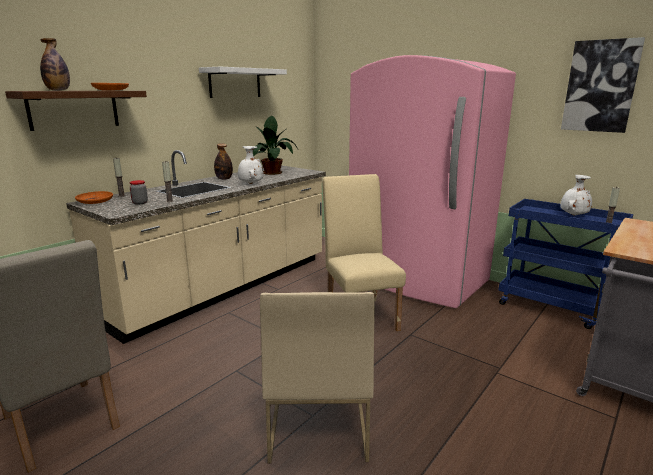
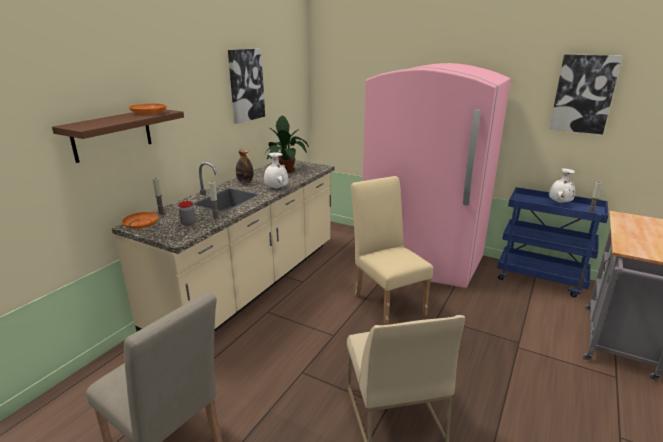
camera: 10 degrees left, 5 degrees up
(58, 90) = (103, 121): bottle -> none
(235, 83) = (246, 85): white shelf -> picture

